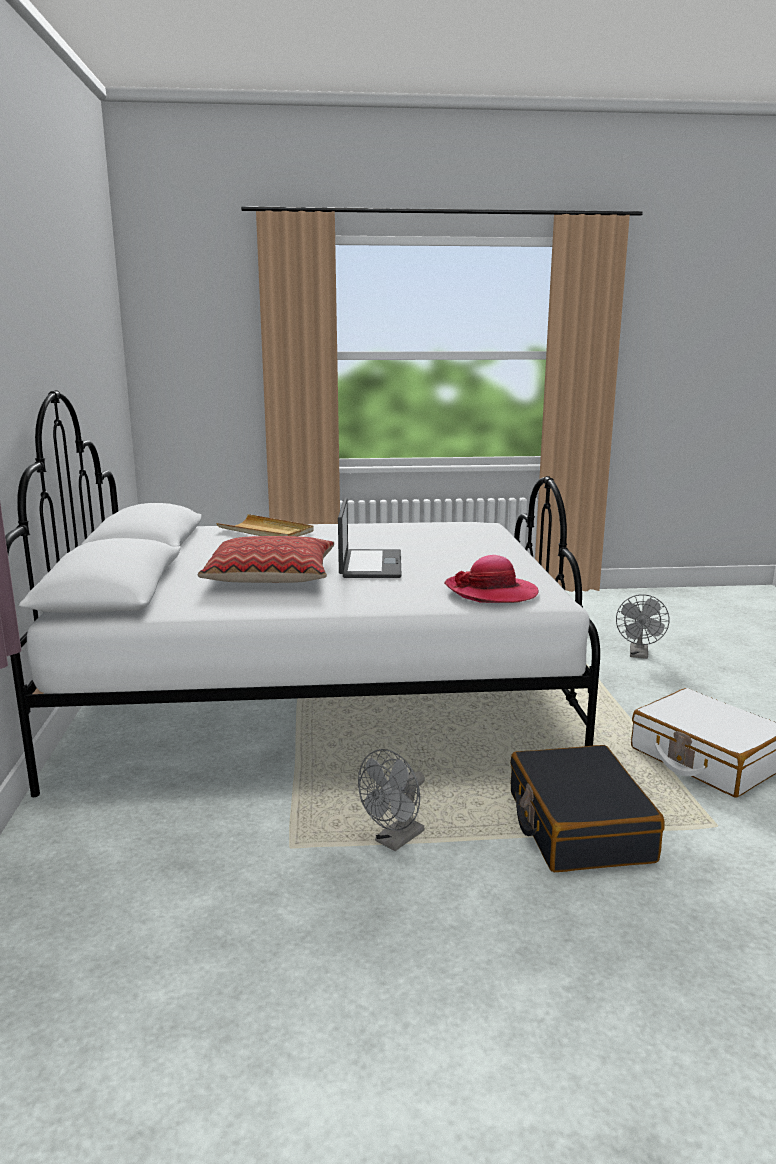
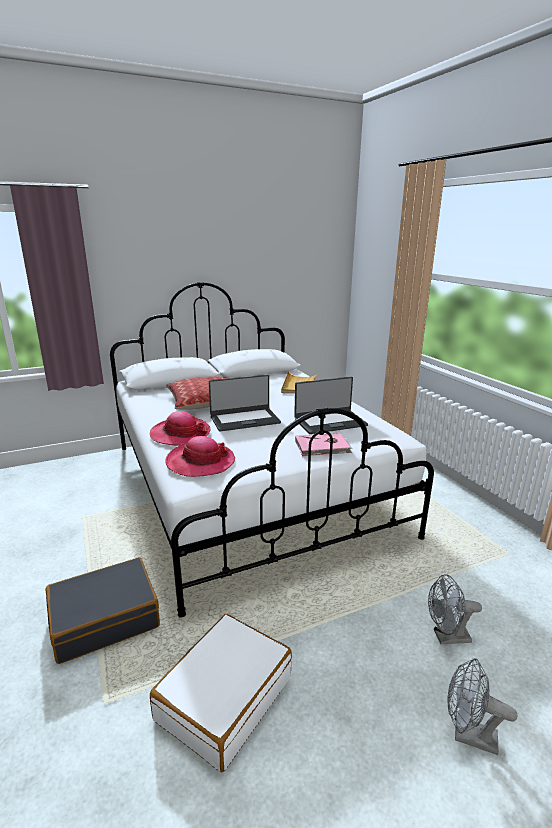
camera: 70 degrees right, 5 degrees up
(390, 595) = (180, 434): none -> hat
(395, 840) = (88, 546): grey fan -> grey fan (468, 735)
(415, 536) = (330, 422): none -> laptop
(484, 547) = (322, 447): none -> pink book

